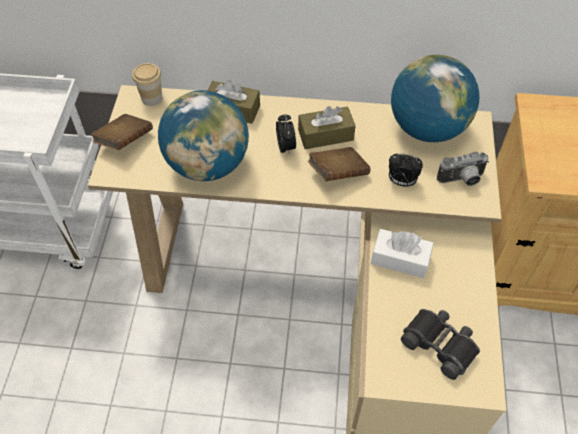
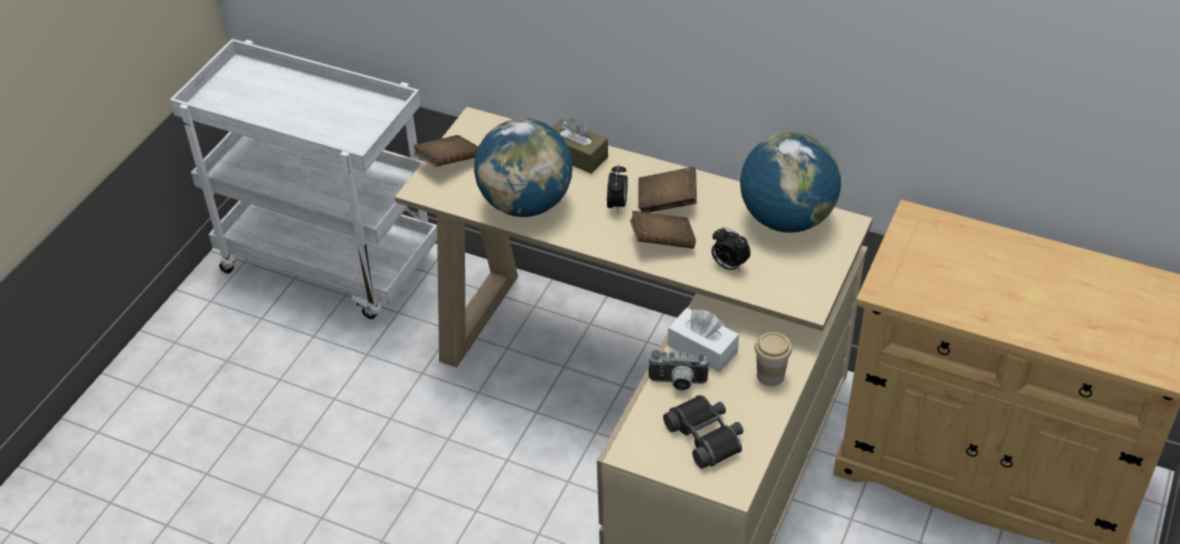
camera: 20 degrees right, 10 degrees down
(152, 98) = (493, 126): cup -> cup (770, 375)
(325, 135) = (667, 202): brown tissue box -> brown book
(462, 180) = (798, 278): camera -> camera (677, 383)

